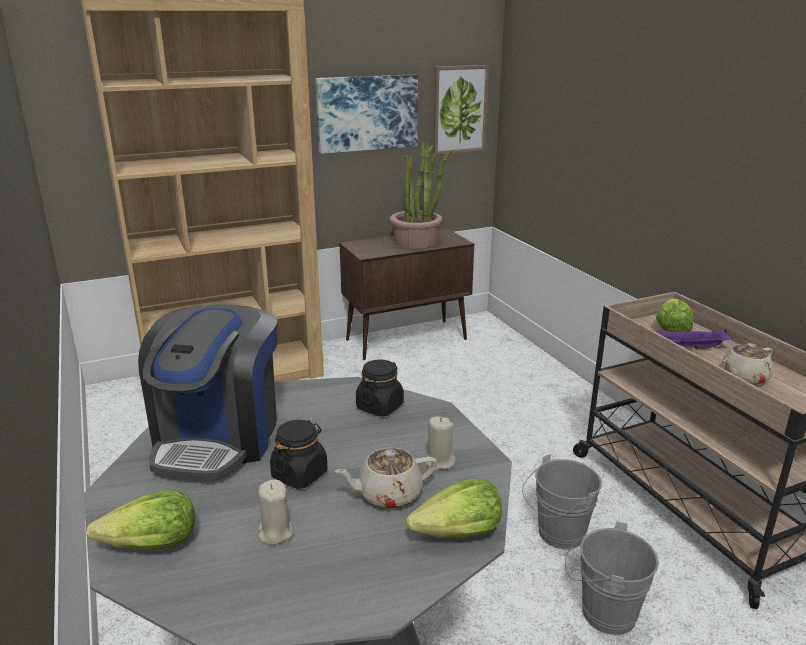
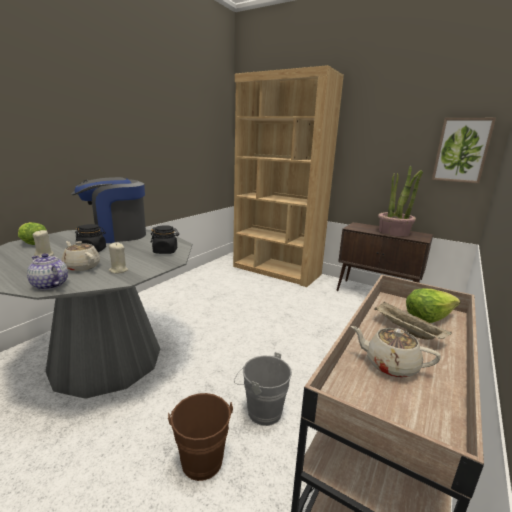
camera: 55 degrees right, 5 degrees down
(367, 113) = (386, 146): picture -> none
(458, 534) = (49, 285): lettuce -> teapot
(602, 612) = (201, 456): grey bucket -> brown bucket
(691, 348) = (406, 330): purple tray -> beige tray

